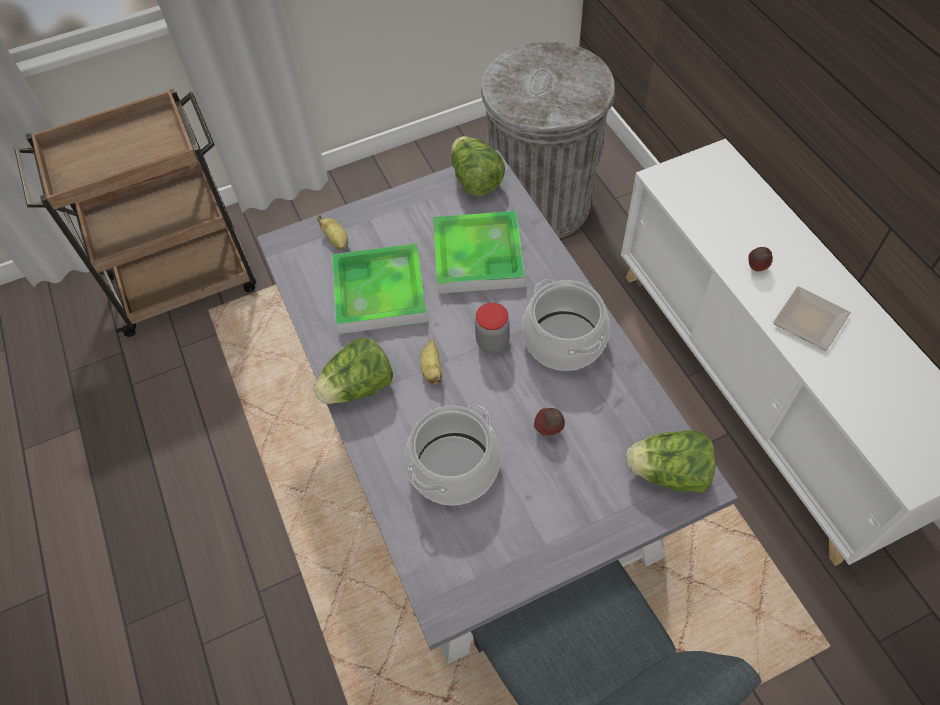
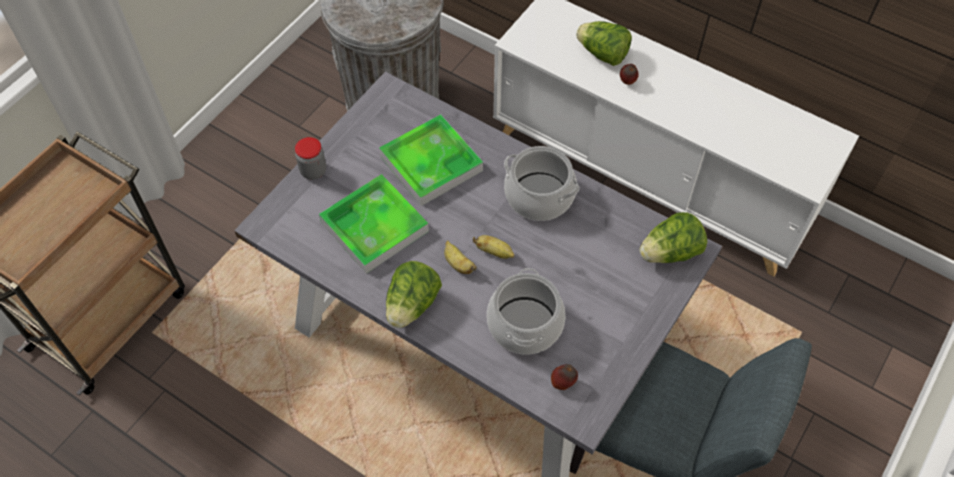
camera: 35 degrees left, 0 degrees up
(337, 241) = (307, 202): banana -> banana (495, 252)
(475, 180) = (385, 104): lettuce -> lettuce (602, 54)
(492, 342) = (489, 223): jar -> jar (313, 171)
(548, 429) = (572, 264): apple -> apple (563, 383)
(809, 318) = (684, 103): plate -> none

